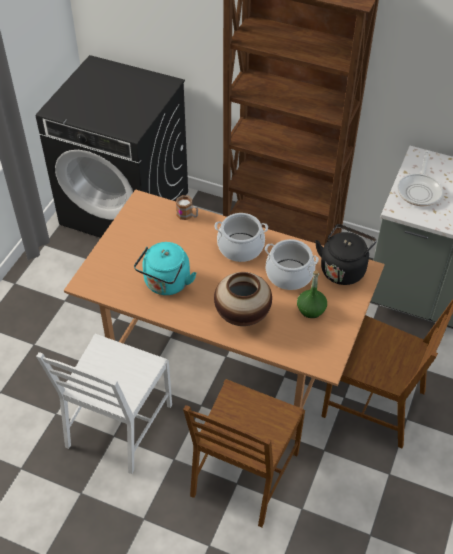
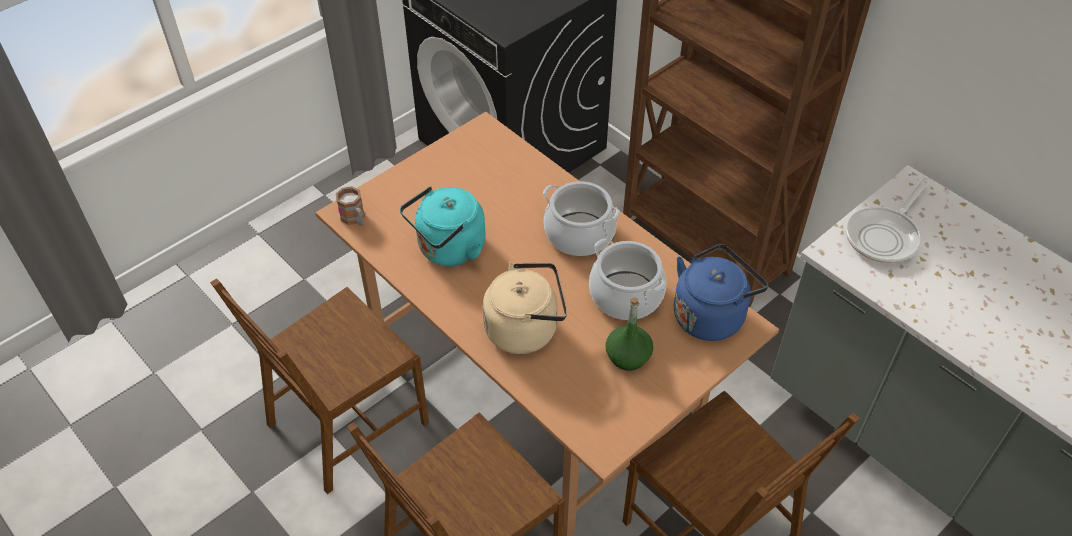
camera: 25 degrees right, 0 degrees up
(118, 426) = (346, 423): white chair -> brown chair
(187, 215) = (533, 167): mug -> mug (355, 219)
(242, 315) = (526, 329): vase -> beige kettle
(343, 269) = (711, 314): black kettle -> blue kettle

